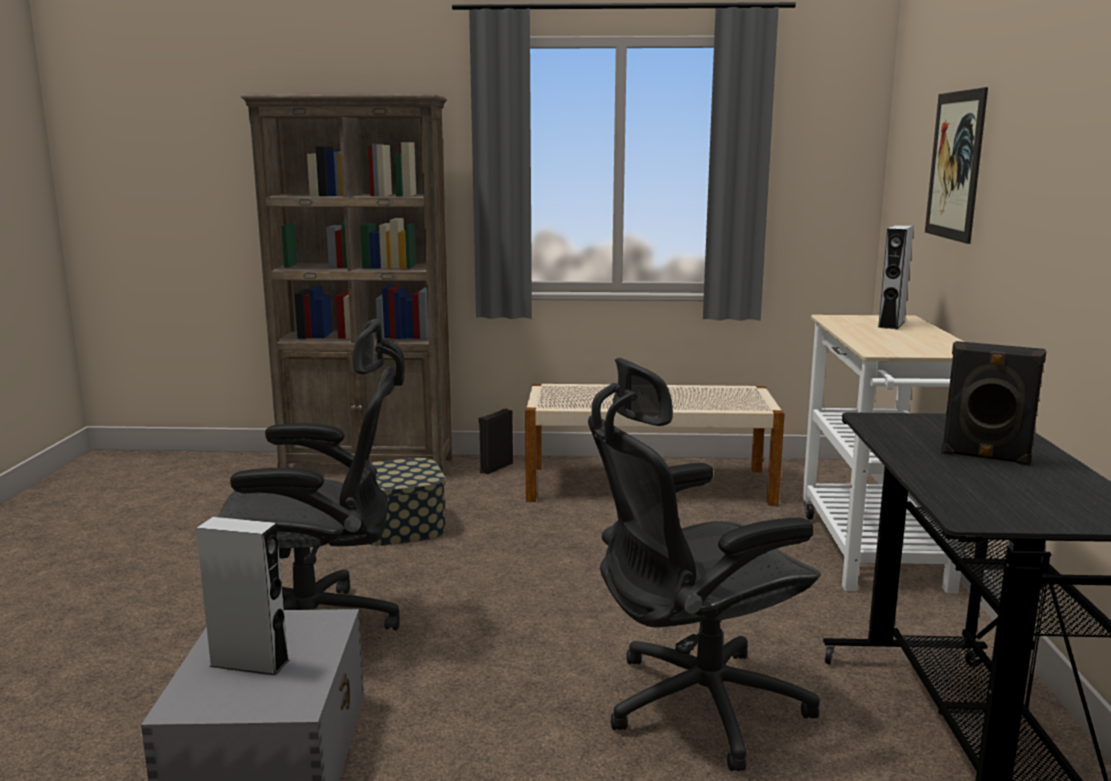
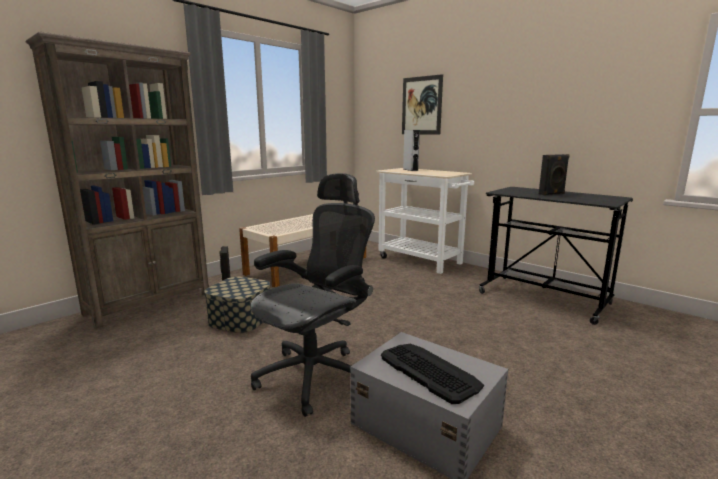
camera: 50 degrees left, 0 degrees up
(249, 663) = (429, 371): grey speaker -> keyboard
(695, 708) = (487, 321): office chair -> none

